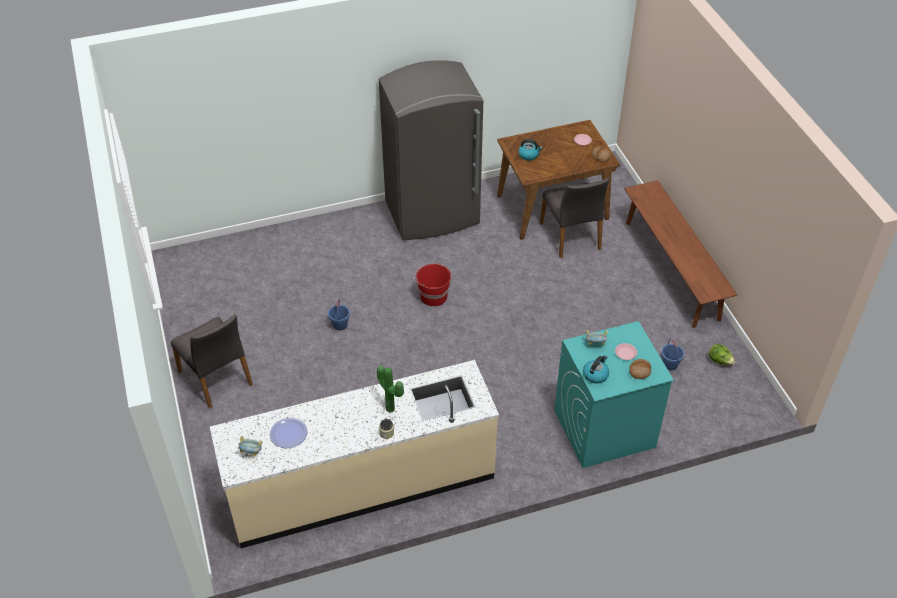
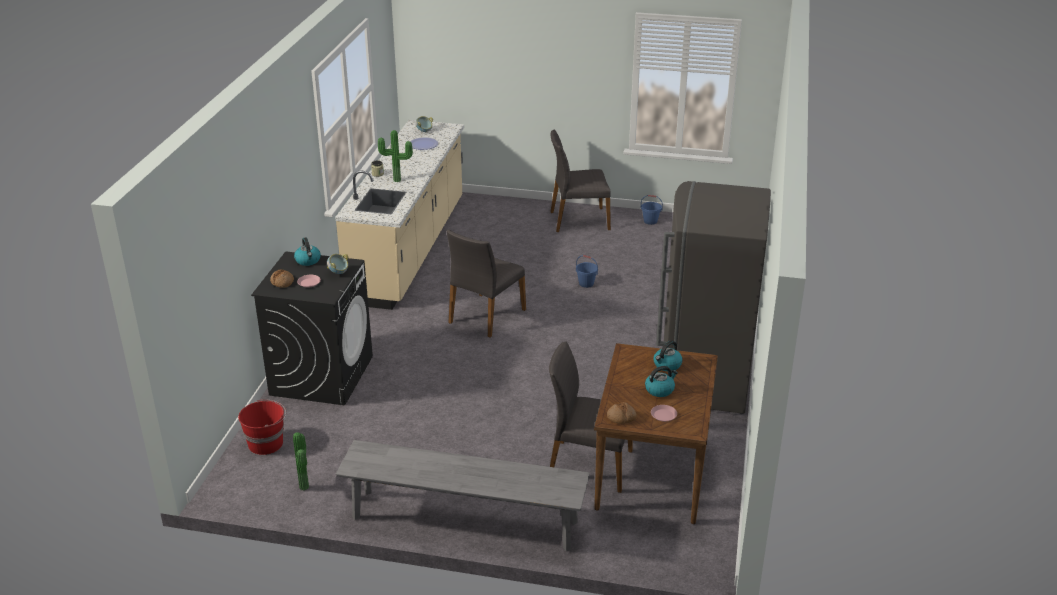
camera: 120 degrees right, 15 degrees down
(433, 296) = (577, 340): red bucket -> red bucket (266, 443)
(439, 367) = (485, 316): none -> grey chair
(558, 150) = (660, 390): none -> kettle
(603, 429) = (322, 375): turquoise washing machine -> black washing machine
(670, 364) = (341, 449): blue bucket -> blue bucket (650, 221)
(671, 269) = (464, 520): brown bench -> grey bench
(719, 361) = (306, 486): lettuce -> potted plant

